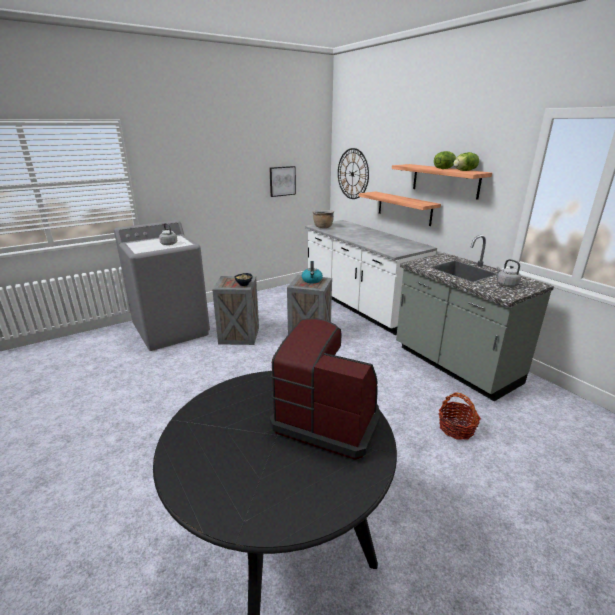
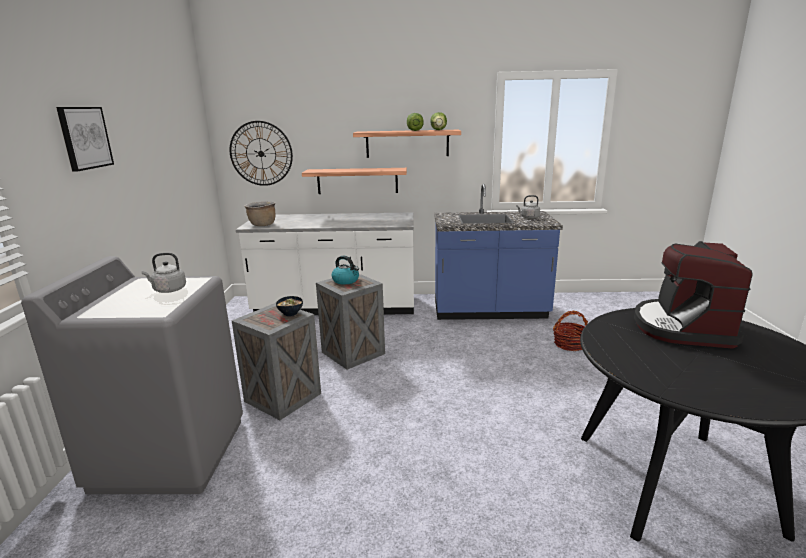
camera: 55 degrees left, 5 degrees down
(282, 181) = (179, 173): picture -> picture (84, 138)
(327, 419) = (682, 327): coffee machine -> coffee machine turned 45 degrees counterclockwise
(454, 366) = (490, 311): grey counter -> blue counter

